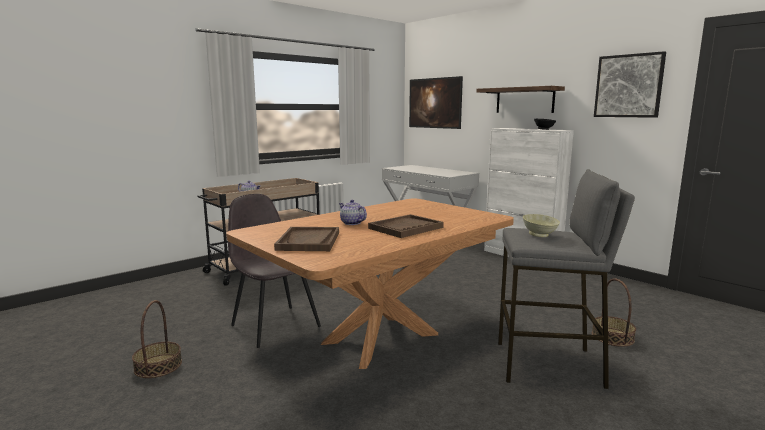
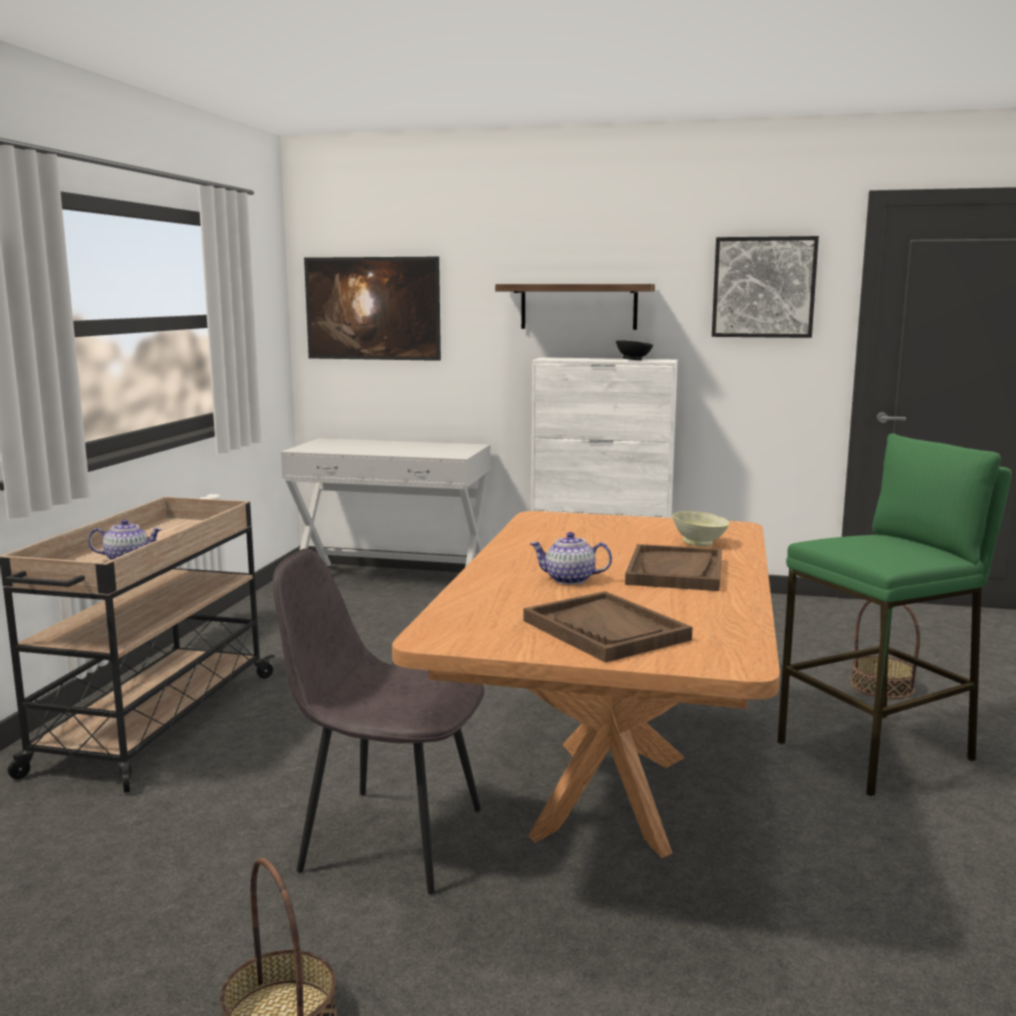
camera: 35 degrees left, 0 degrees up
(539, 235) = (875, 547): beige bowl -> beige bowl (699, 544)
(549, 365) = (877, 752): grey stool -> green stool

